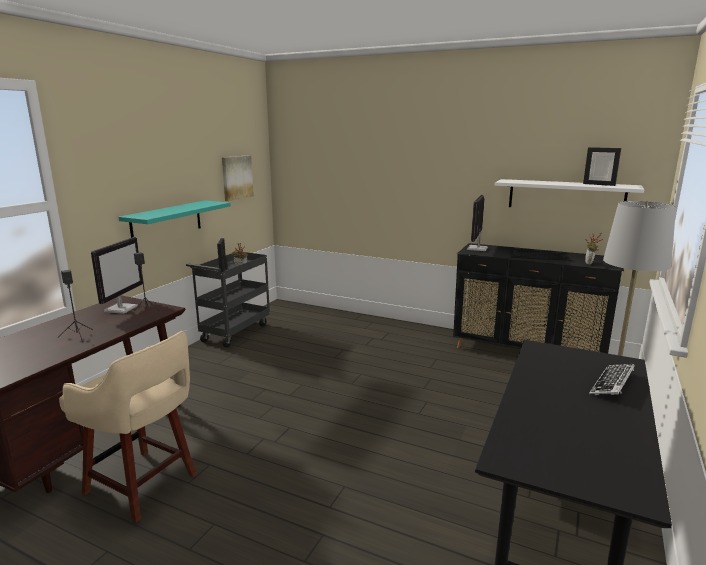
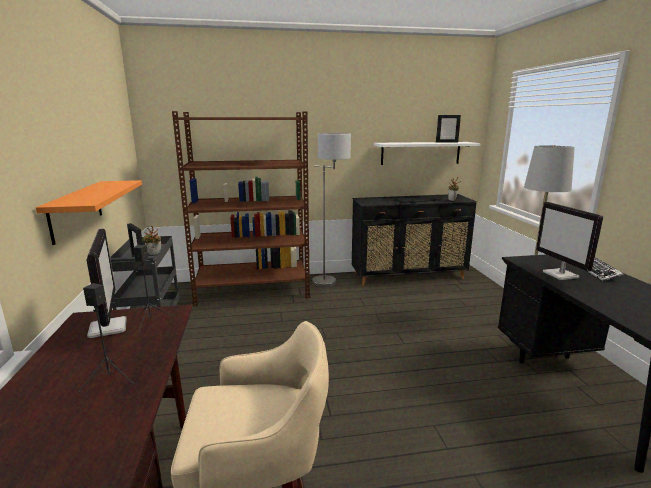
camera: 35 degrees left, 0 degrees up
(167, 222) = (76, 210): turquoise shelf -> orange shelf
(236, 177) = (117, 154): picture -> none
(345, 323) = (253, 289): none -> brown bookcase
(424, 337) = (330, 284): none -> grey floor lamp
(477, 248) = (367, 201): monitor -> monitor (561, 275)

